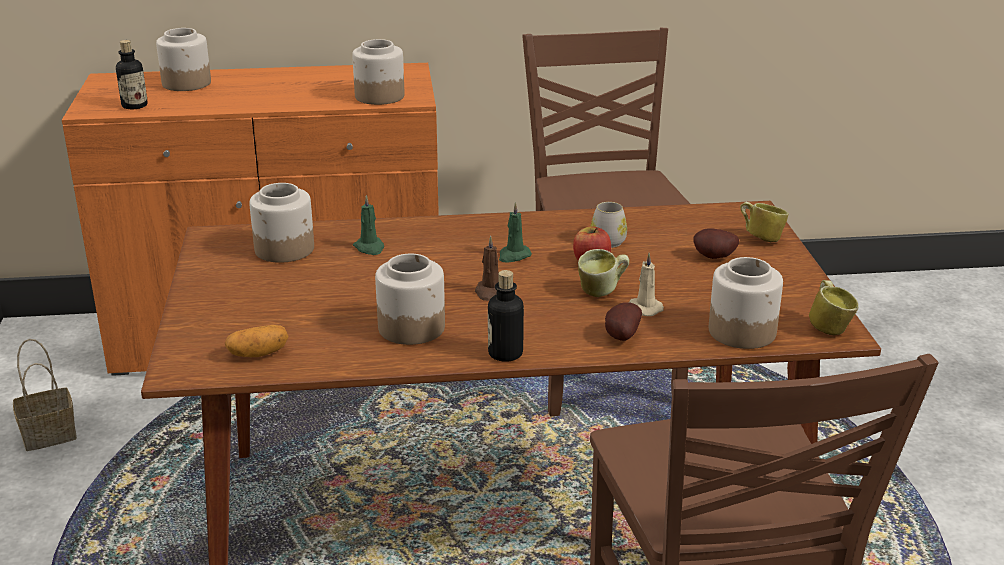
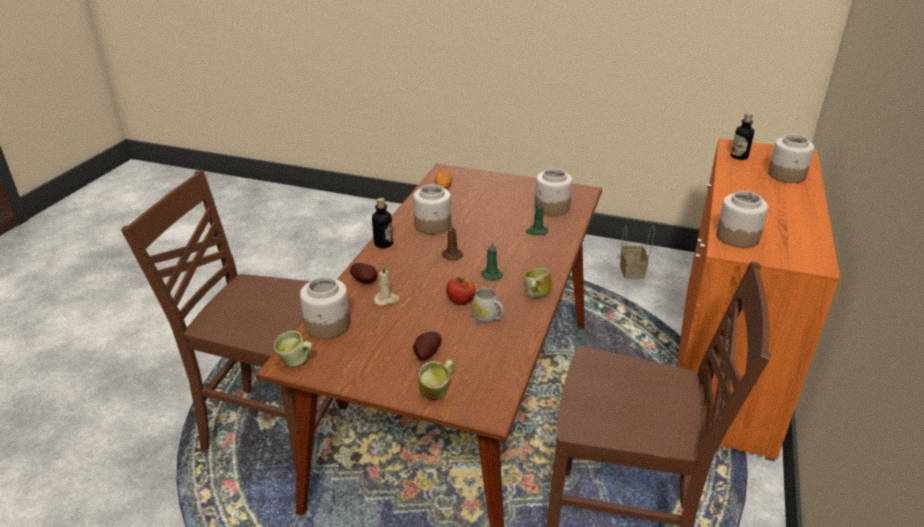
camera: 115 degrees right, 5 degrees up
(602, 292) = (419, 292): mug -> mug (535, 296)

